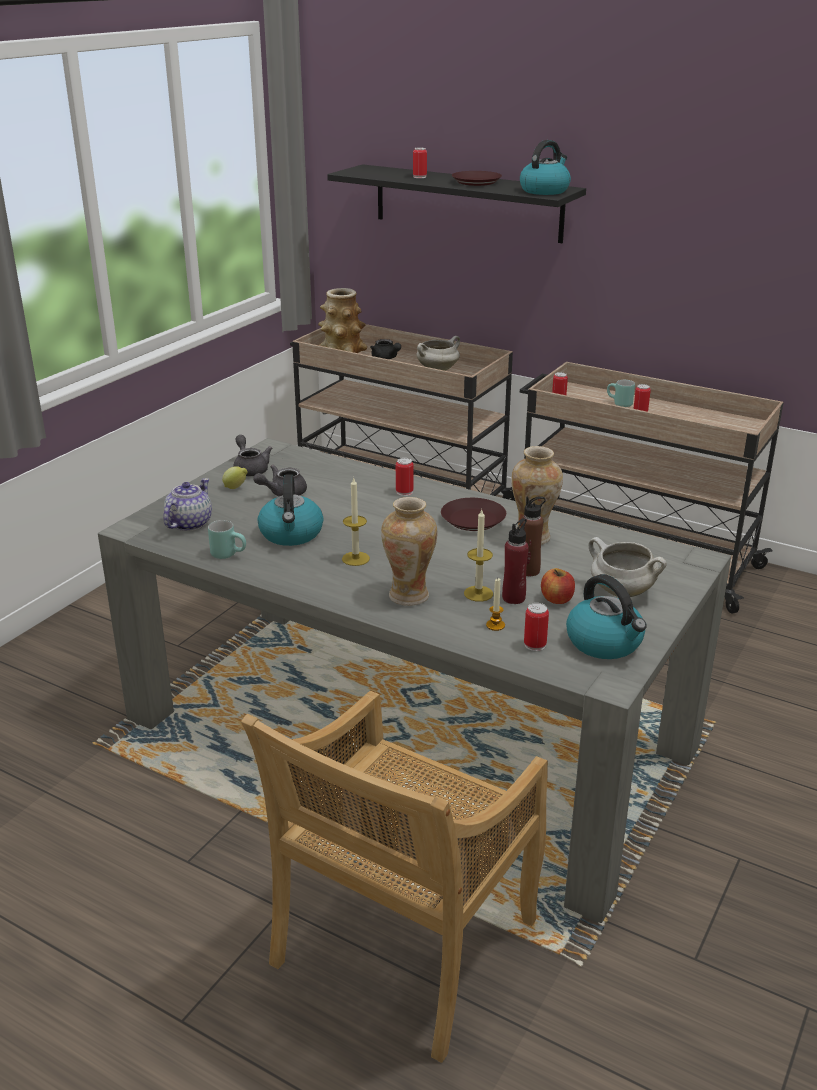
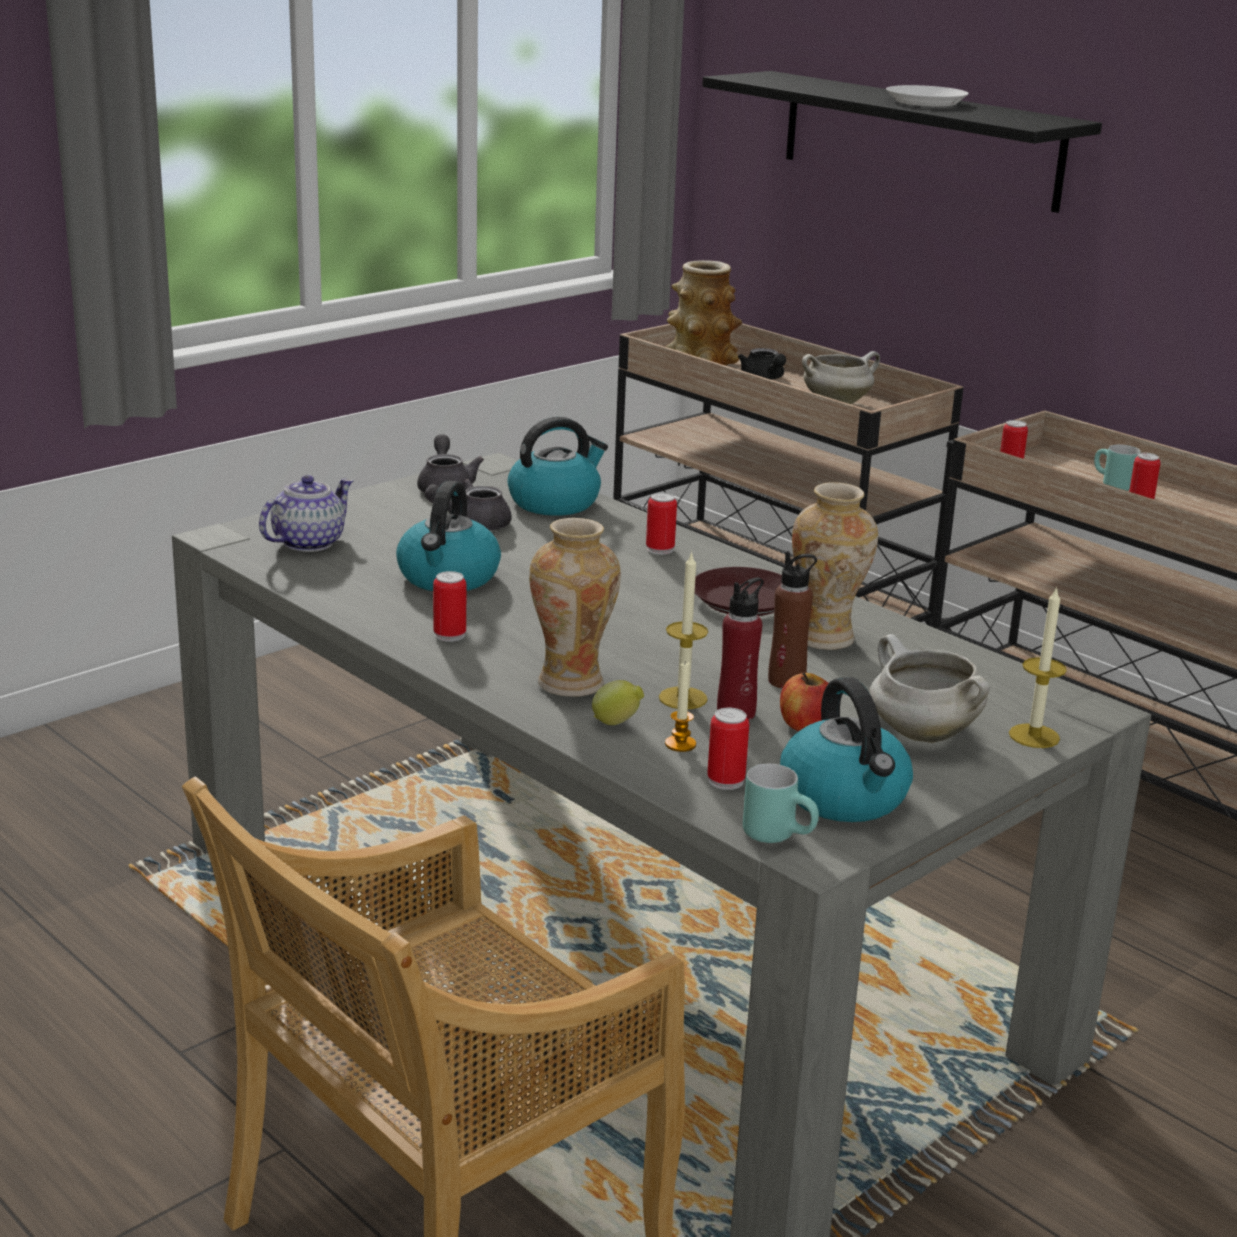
camera: 15 degrees right, 5 degrees down
(229, 554) = (339, 589): turquoise mug -> turquoise mug (780, 835)
(236, 488) = (408, 508): lemon -> lemon (617, 723)
(355, 558) = (523, 623): candle -> candle (1034, 736)
(419, 177) = (842, 90): can -> can (449, 635)
(476, 182) = (925, 102): brown plate -> white plate
(544, 190) = (1026, 119): kettle -> kettle (555, 502)

